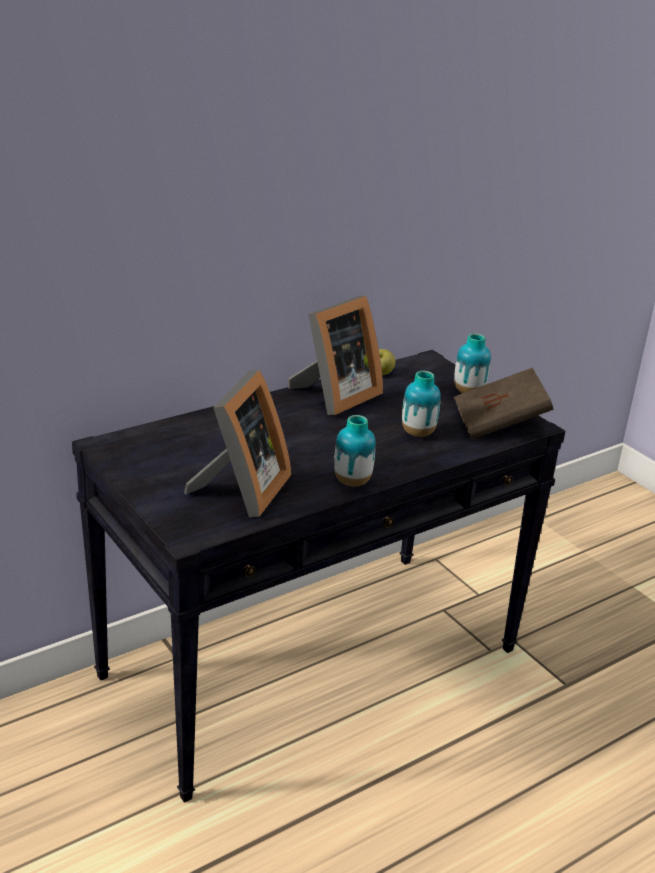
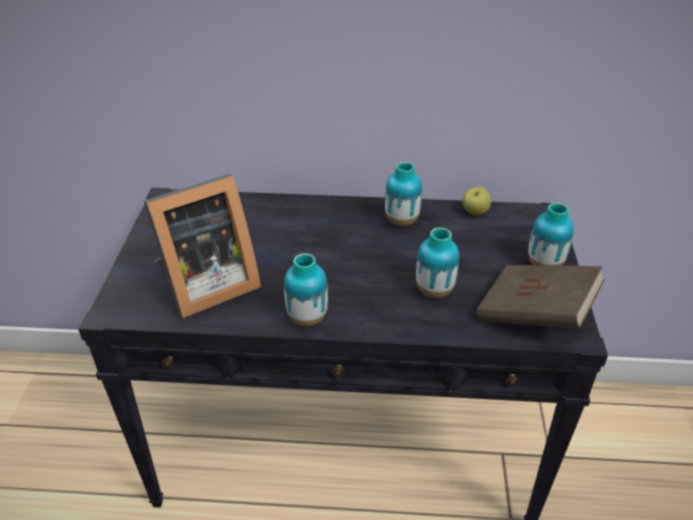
camera: 40 degrees right, 10 degrees up
(334, 396) = (401, 221): picture frame -> vase

